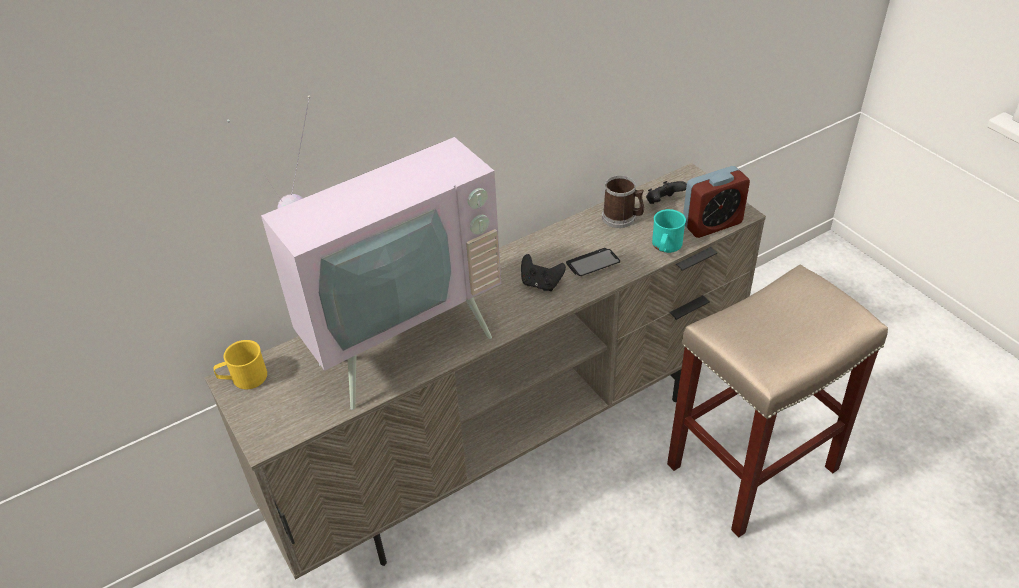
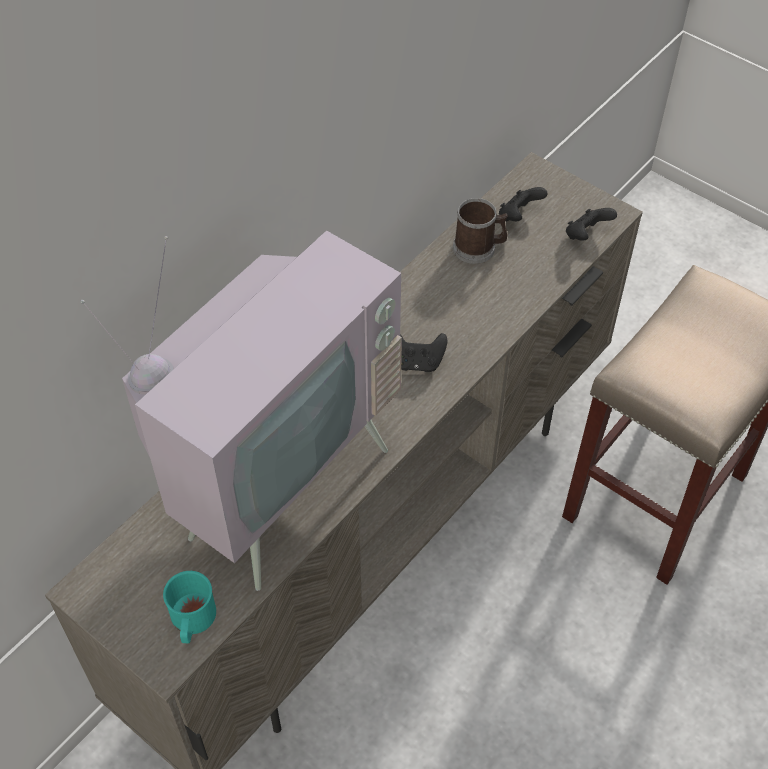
camera: 20 degrees left, 10 degrees up
(244, 378) = (99, 583): yellow mug -> none
(592, 263) = (467, 320): phone -> none
(665, 246) = (544, 278): turquoise mug -> turquoise mug (192, 621)
(712, 224) = (586, 235): alarm clock -> black game controller

